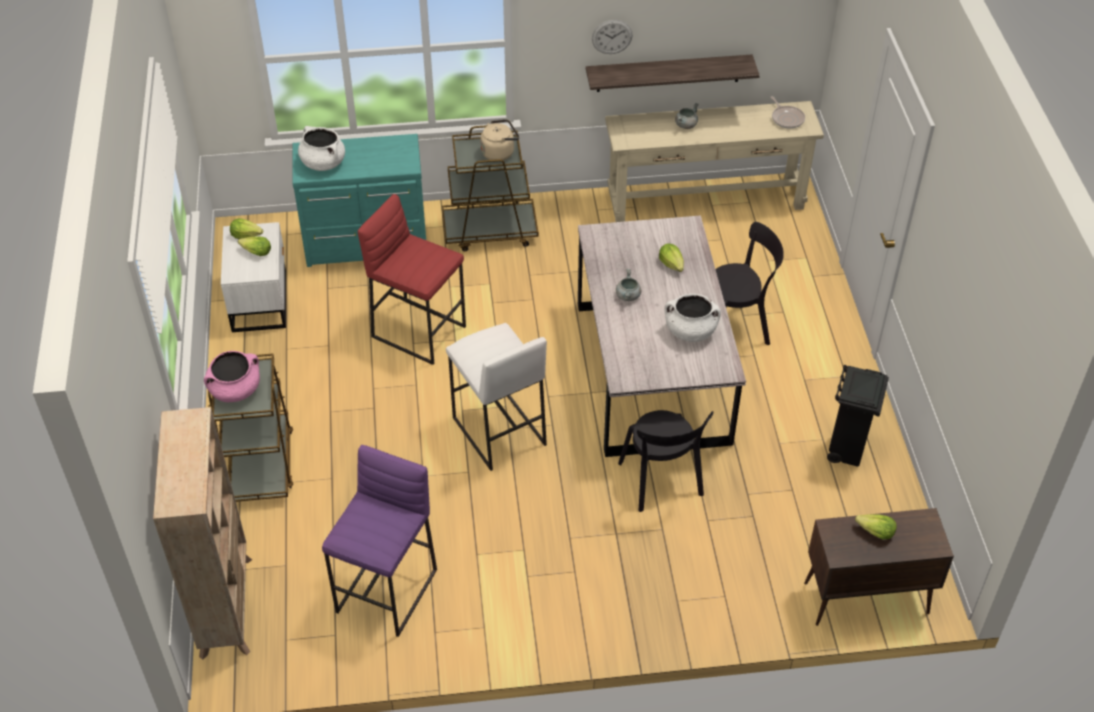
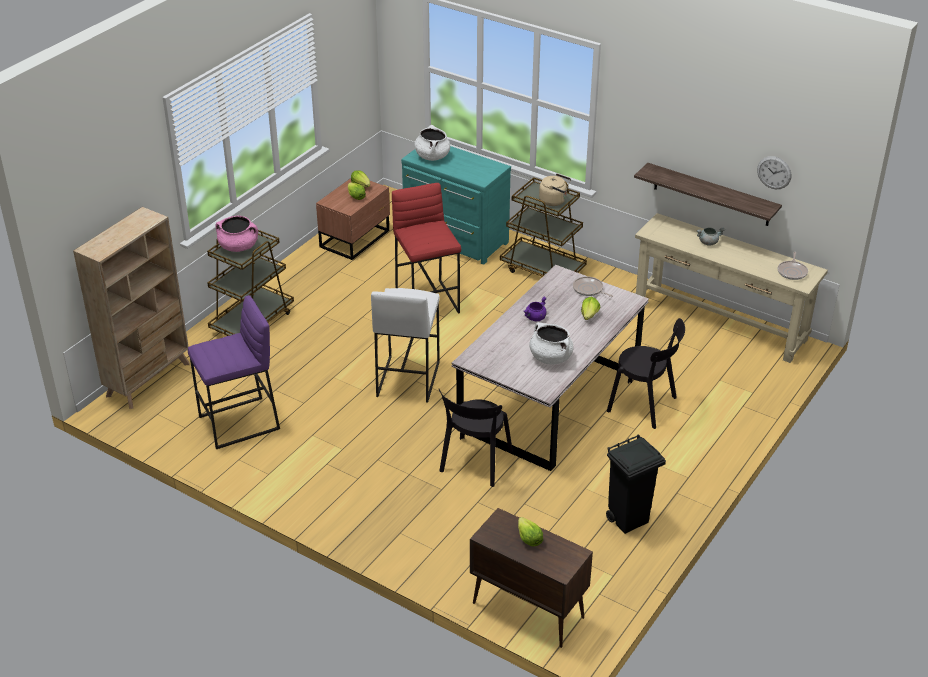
camera: 40 degrees right, 10 degrees down
(261, 300) = (356, 239): white nightstand -> brown nightstand
(612, 36) = (669, 143): wall clock -> wall clock (774, 172)
(628, 296) = (535, 318): grey cooking pot -> purple cooking pot
(640, 236) = (589, 290): none -> frying pan

